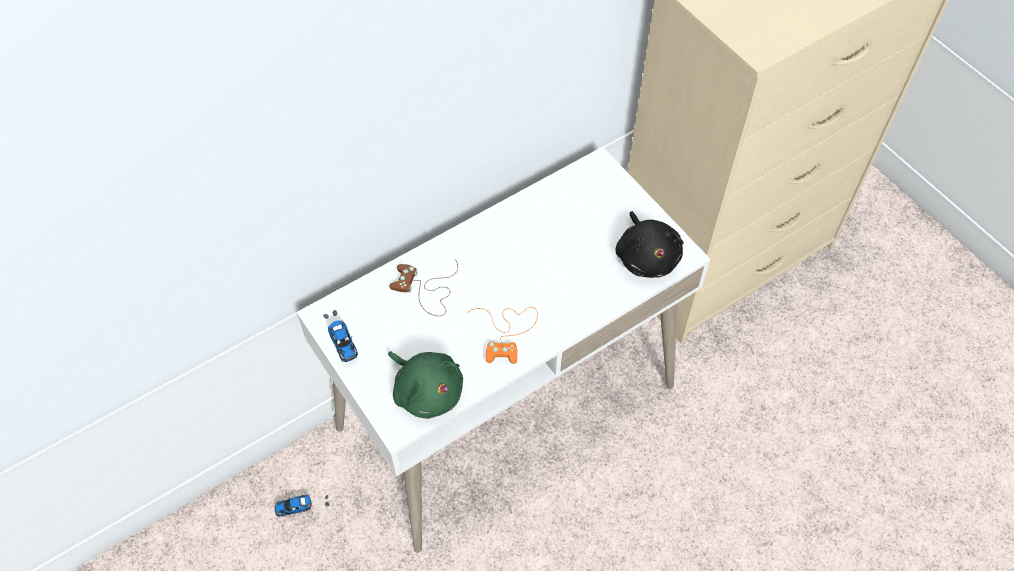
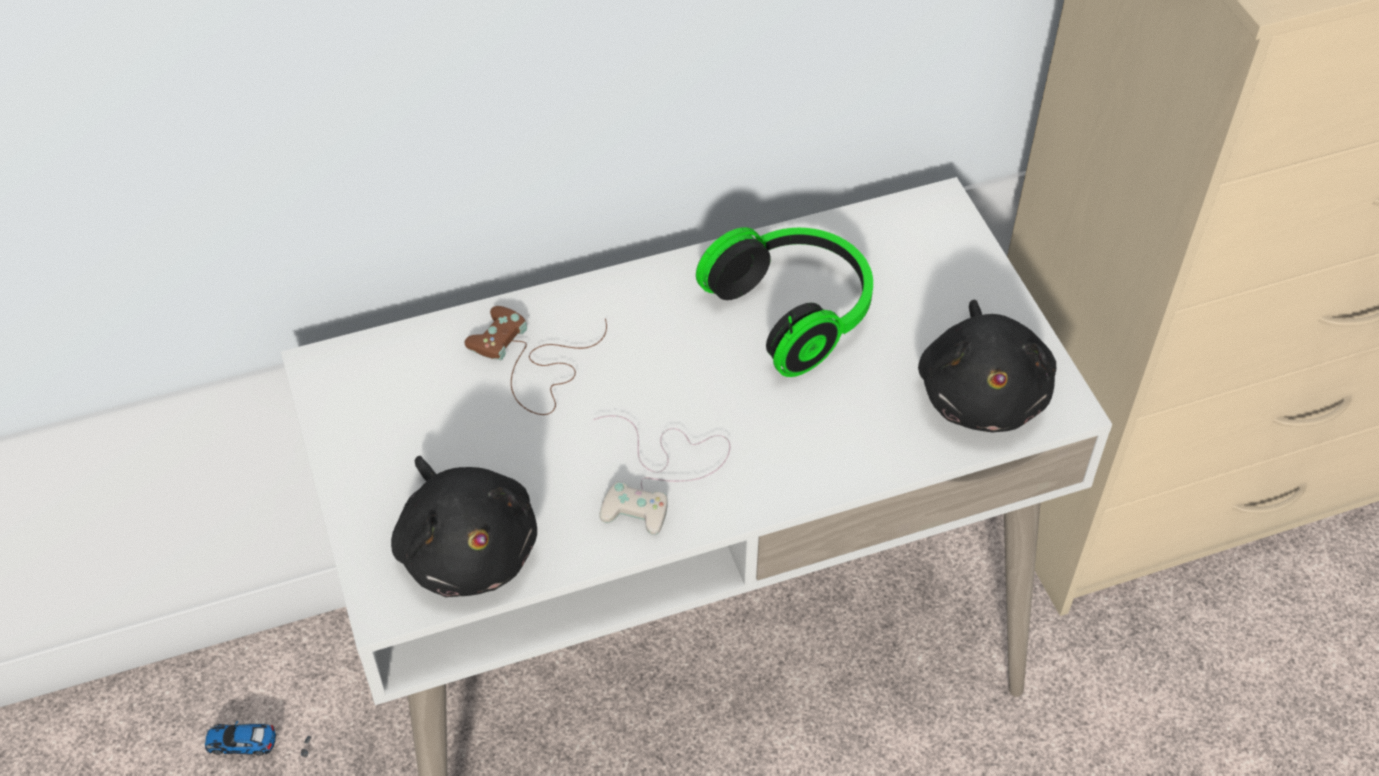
camera: 15 degrees right, 5 degrees down
(340, 338) = (342, 416): toy car -> none
(427, 391) = (467, 548): green plush toy -> black plush toy
(507, 332) = (661, 473): orange game controller -> white game controller
(546, 234) = (795, 311): none -> headphones

